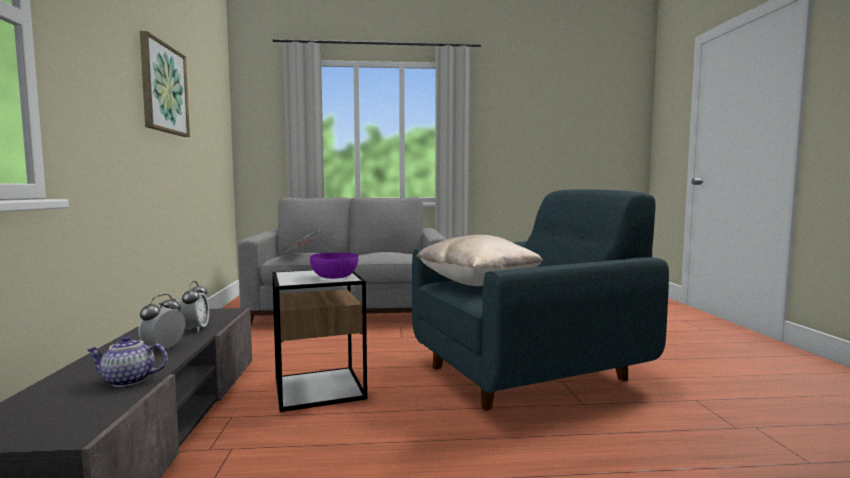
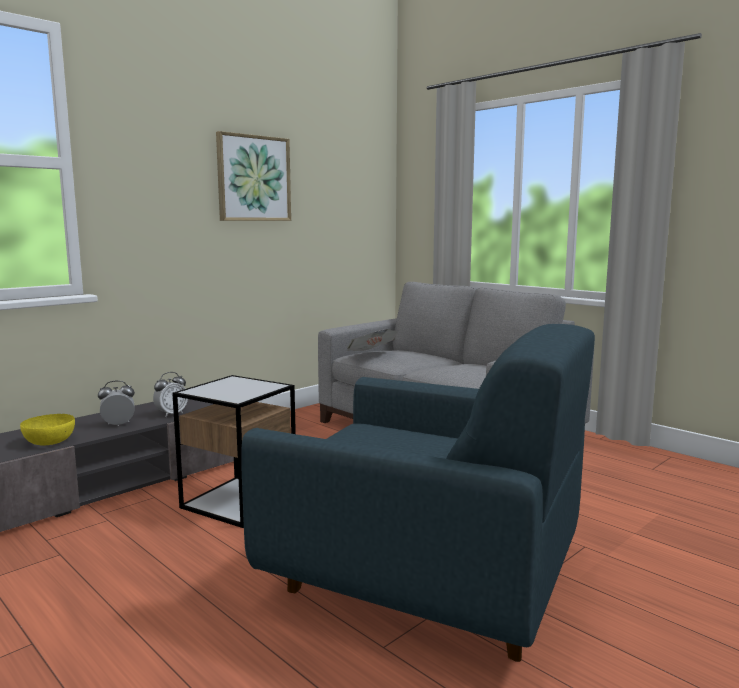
camera: 50 degrees right, 5 degrees up
(127, 381) = (49, 442): teapot -> yellow bowl
(334, 277) = (238, 393): purple bowl -> none
(478, 283) = (375, 439): beige pillow -> none

